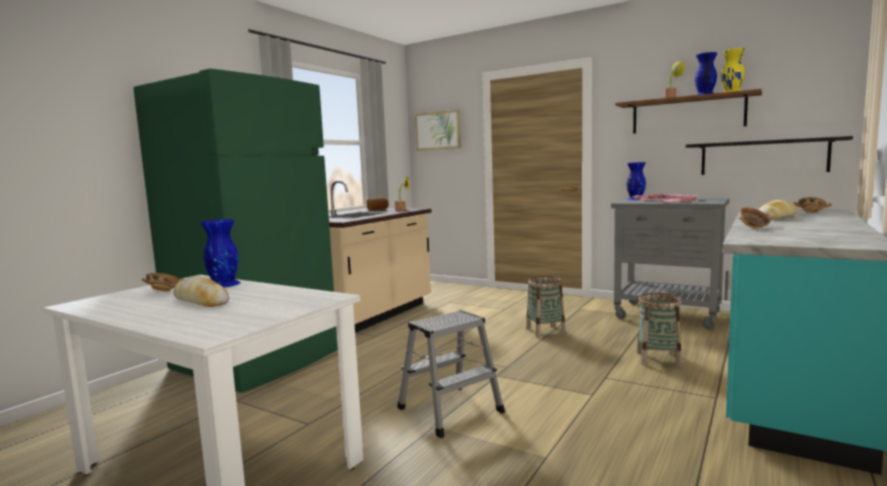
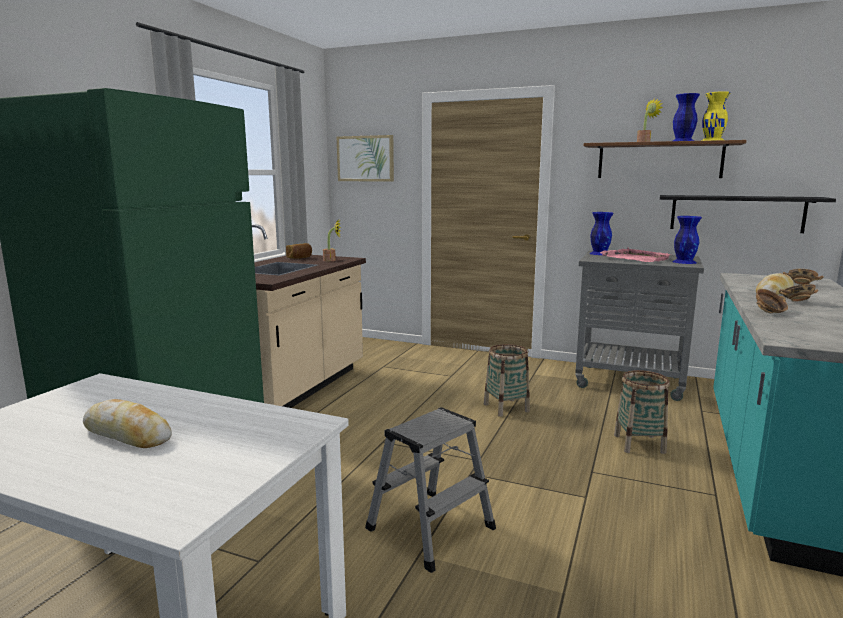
camera: 10 degrees left, 5 degrees up
(165, 291) = (62, 413): bowl -> bowl (796, 301)
(224, 284) = (145, 395): blue vase -> blue vase (684, 262)

